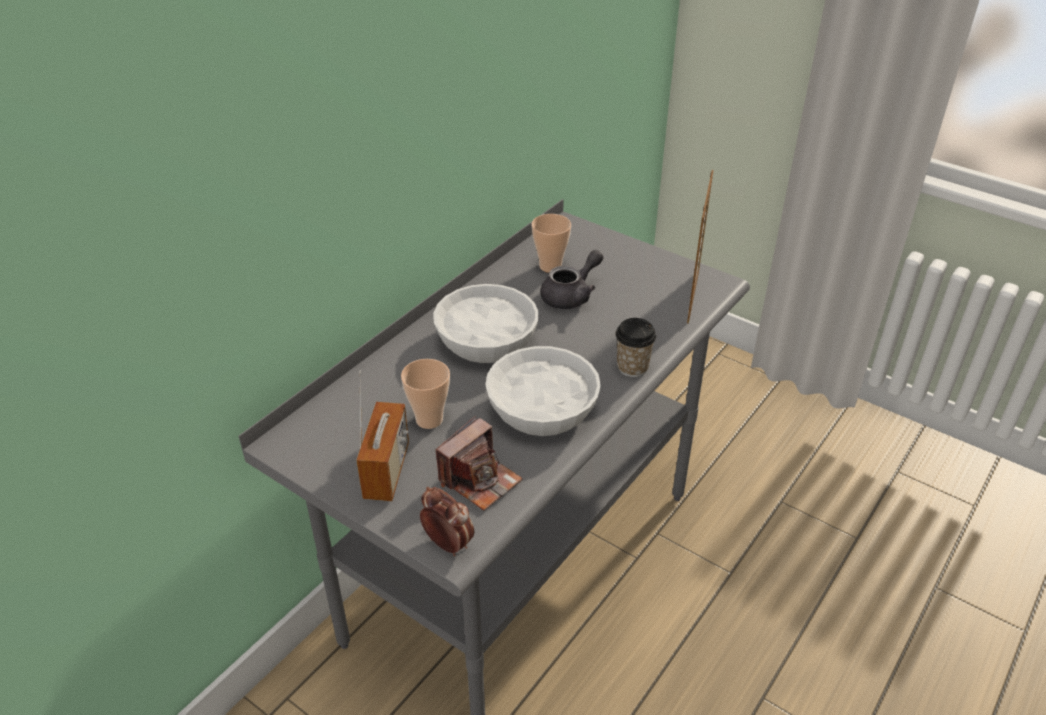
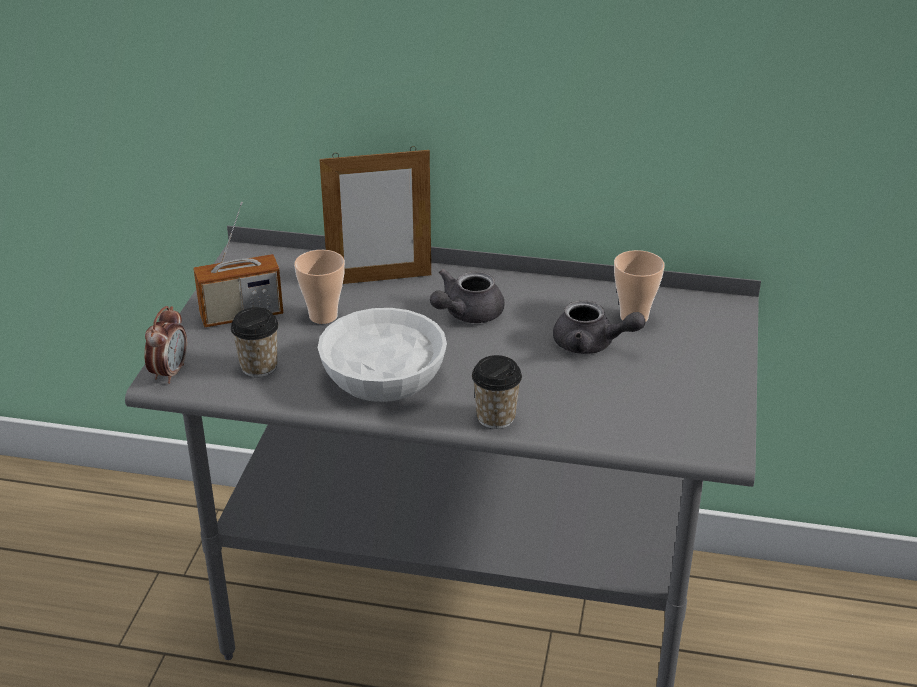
camera: 65 degrees right, 5 degrees down
(480, 480) = (259, 367): camera -> cup
(488, 340) = (466, 314): white bowl -> grey teapot
(692, 297) = (672, 432): picture frame -> picture frame (379, 279)

